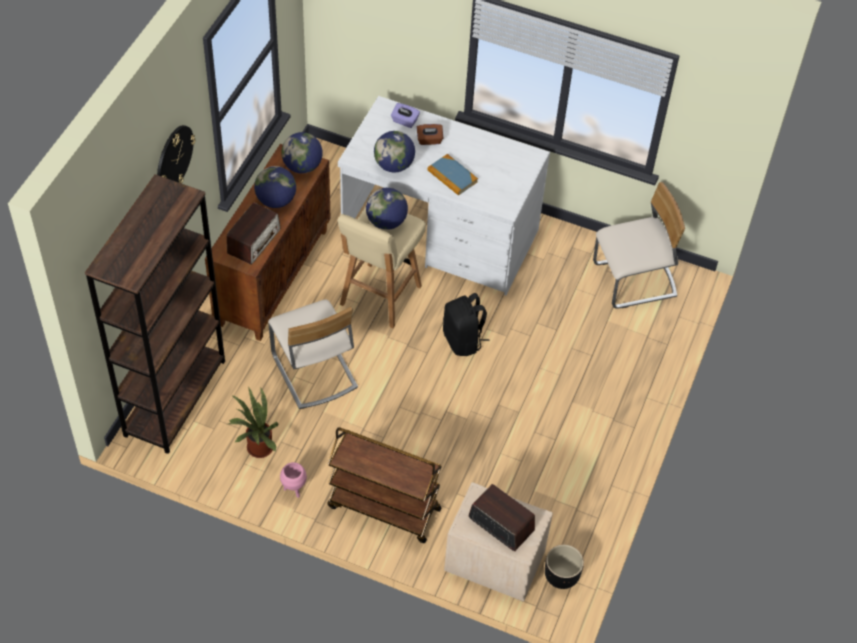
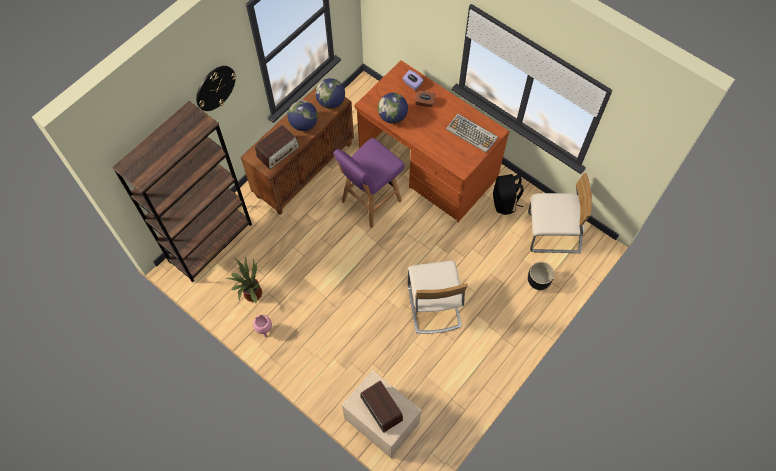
camera: 20 degrees right, 10 degrees up
(313, 371) = (307, 246): beige chair -> beige chair (433, 305)
(379, 297) = (370, 202): beige stool -> purple stool
(383, 508) = (319, 360): brown cart -> none
(386, 222) = (375, 157): globe -> none
(440, 235) = (427, 165): white desk -> brown desk
(452, 176) = (431, 135): book -> none
(463, 341) = (416, 249): black backpack -> black backpack (505, 203)
(504, 164) = (472, 133): none -> keyboard
(561, 576) = (424, 447): black planter -> black planter (538, 281)

